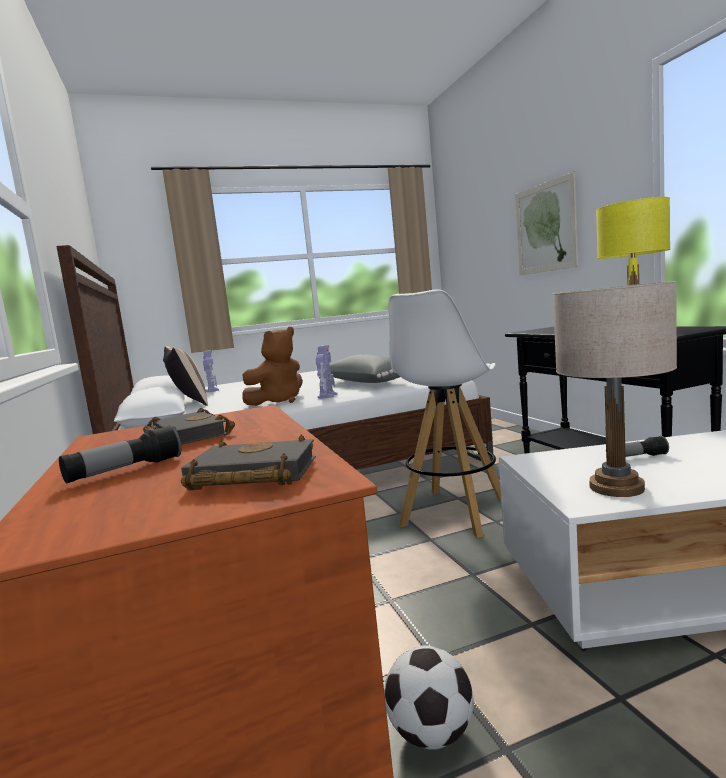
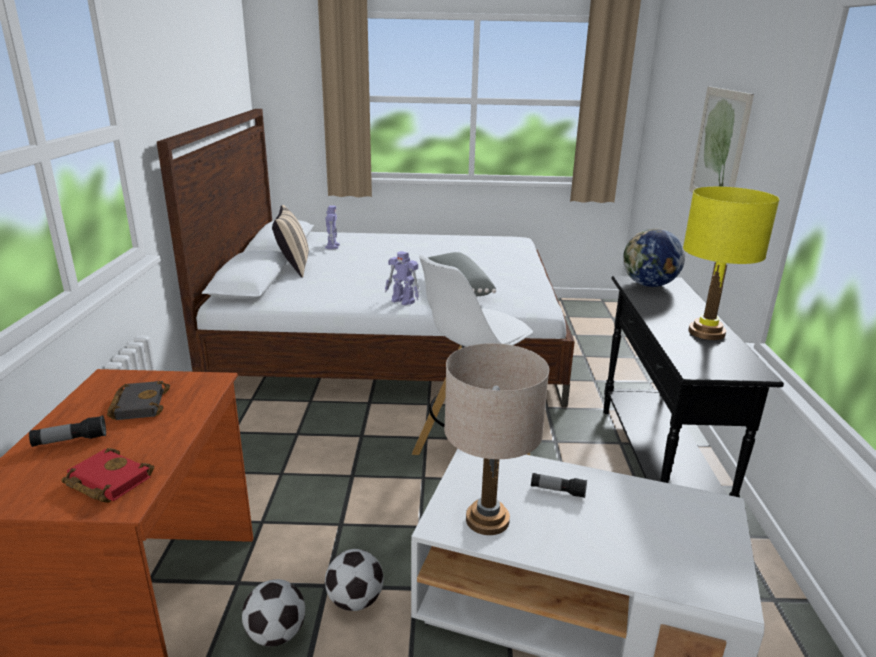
camera: 20 degrees right, 15 degrees up
(248, 476) = (106, 481): black book -> red book
(278, 401) = (358, 294): brown plush toy -> none
(328, 396) = (403, 301): toy robot -> toy robot turned 90 degrees clockwise
(484, 660) = (355, 600): none -> football
(541, 330) = (649, 285): none -> globe

